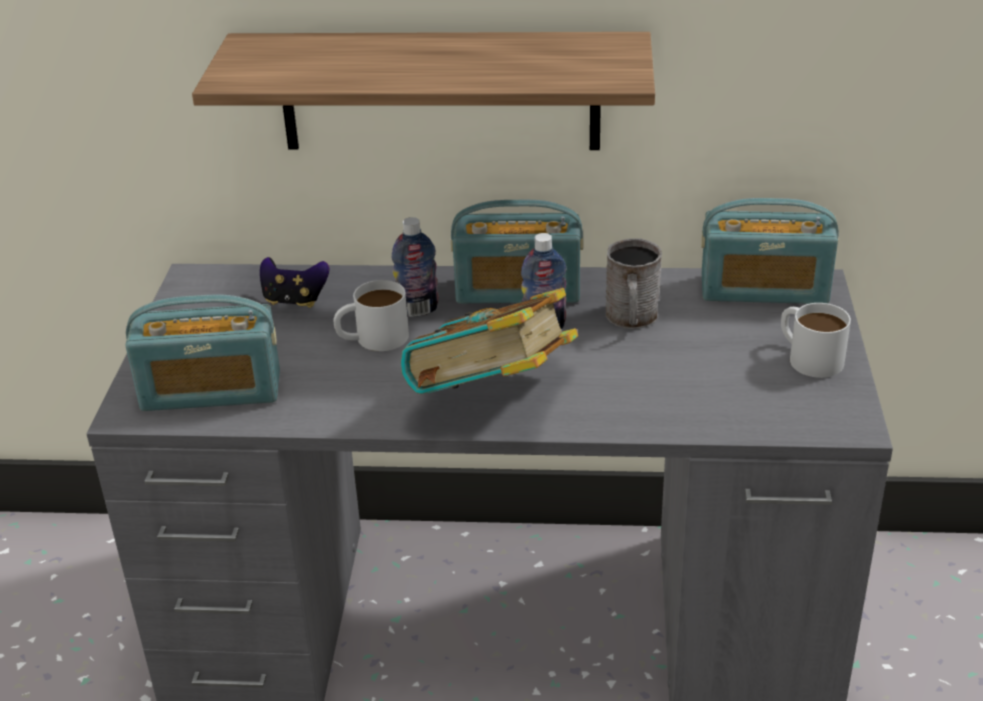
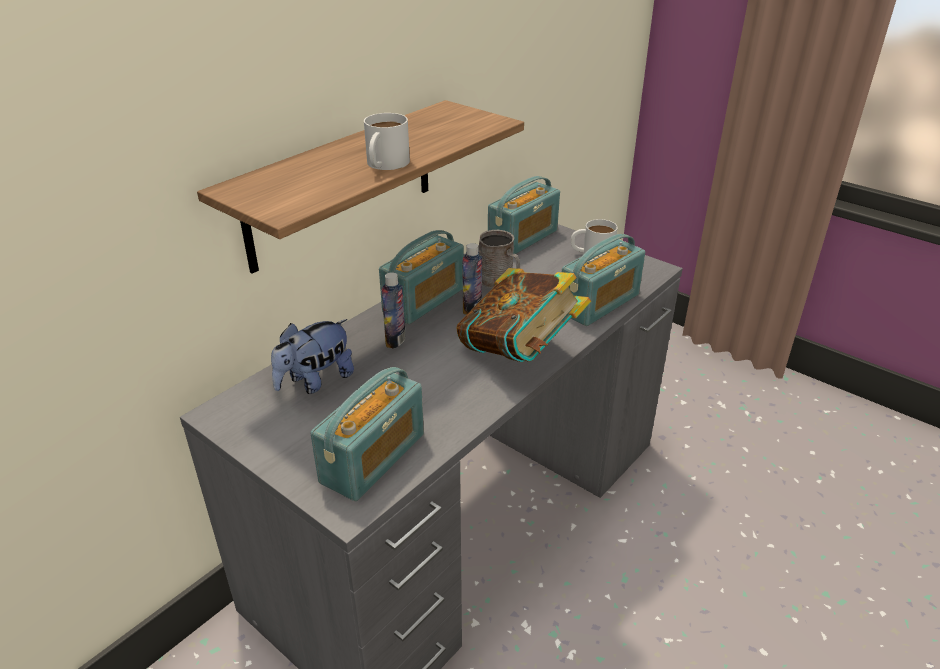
camera: 55 degrees left, 0 degrees up
(294, 300) = (315, 381): game controller -> plush toy
(372, 338) = (403, 369): white mug -> white mug (384, 165)
(684, 413) = (599, 303): none -> radio

